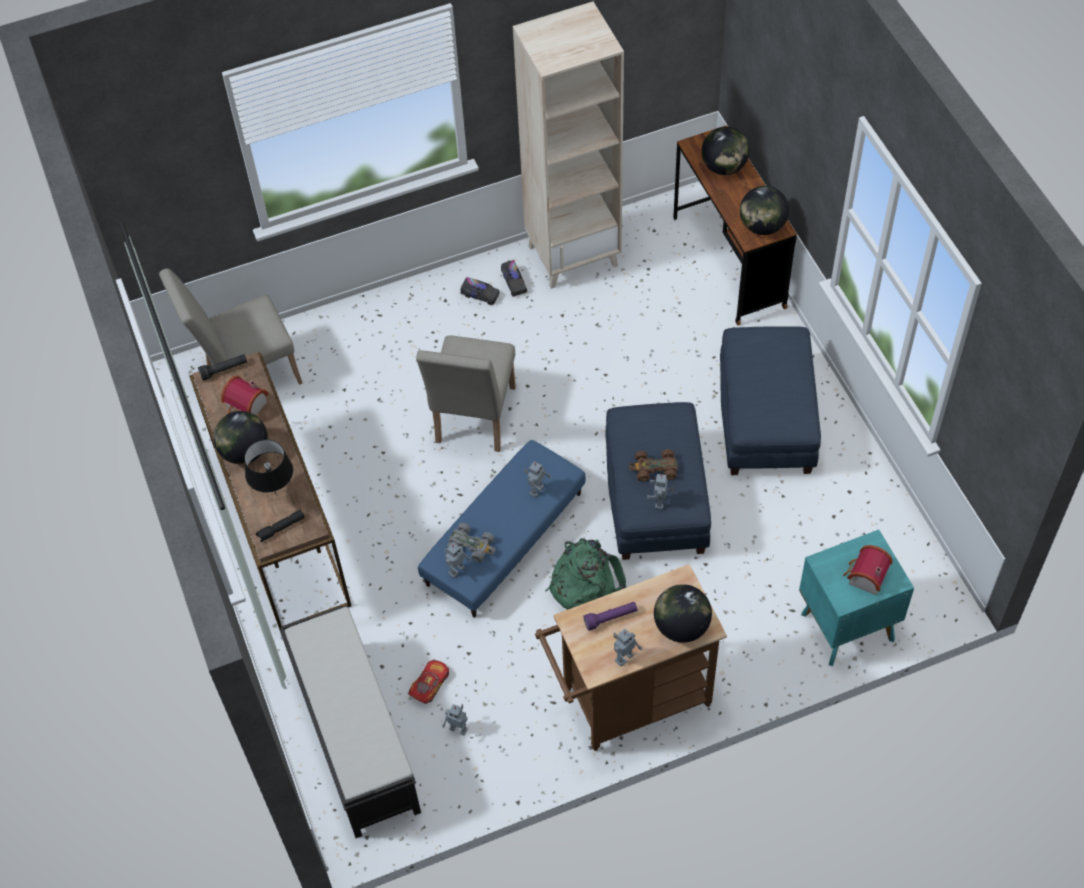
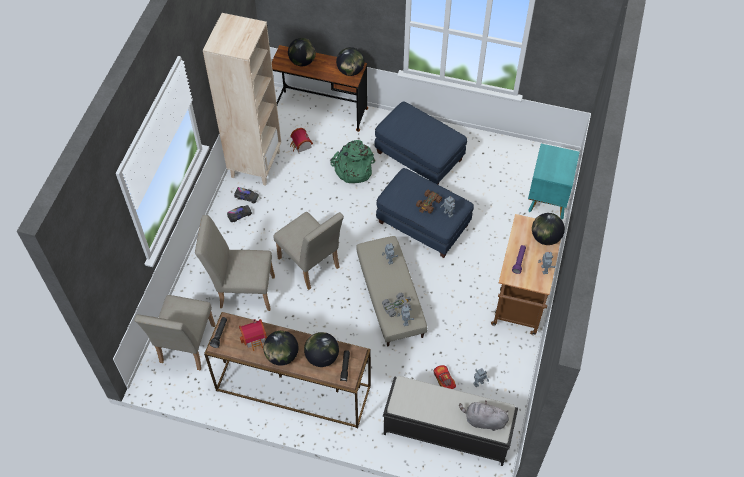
camera: 55 degrees left, 0 degrees up
(276, 494) = (322, 357): black table lamp -> globe
(357, 749) = (483, 420): none -> grey plush toy
(373, 375) = (242, 290): none -> beige chair
(504, 538) = (390, 297): blue ottoman -> beige ottoman
(585, 583) = (443, 280): green backpack -> green backpack (352, 169)
(864, 578) = (560, 164): toy house -> toy house (301, 146)

